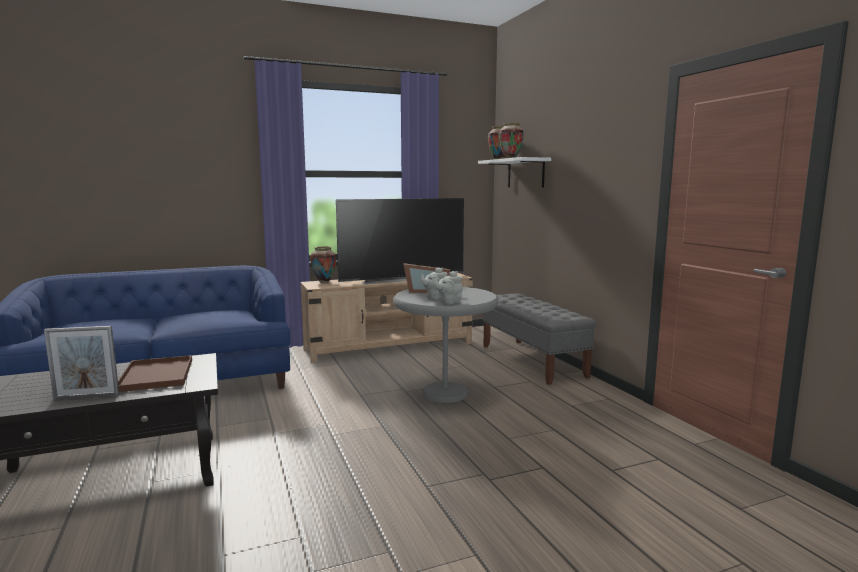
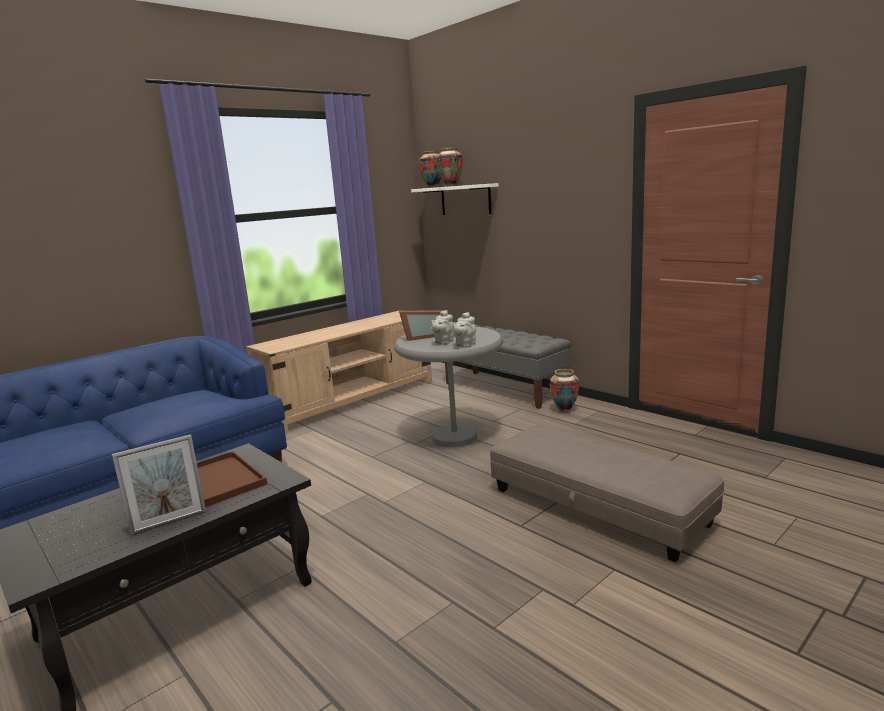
camera: 20 degrees left, 5 degrees up
(324, 282) = (275, 342): vase -> vase (564, 410)
(401, 279) = (356, 326): television -> none
(518, 489) = (597, 506): none -> grey ottoman

